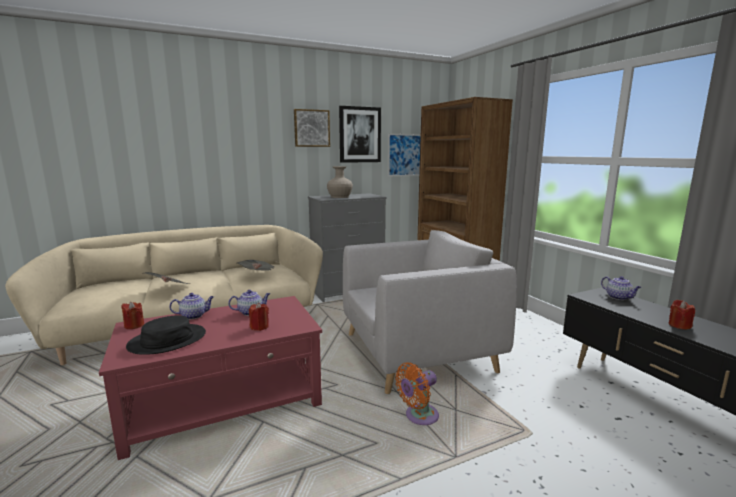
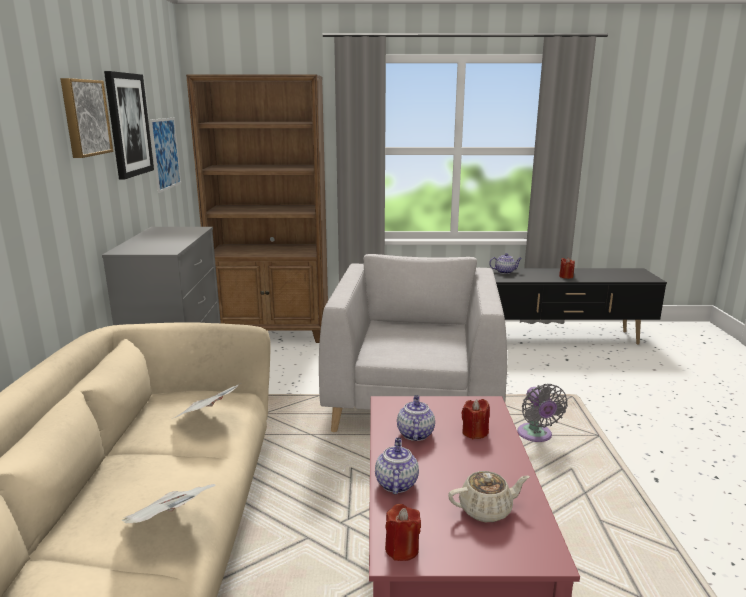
camera: 65 degrees left, 5 degrees up
(167, 340) = (486, 510): black hat -> beige teapot
(340, 197) = (162, 242): beige vase -> none
(419, 416) = (536, 436): orange fan -> grey fan

